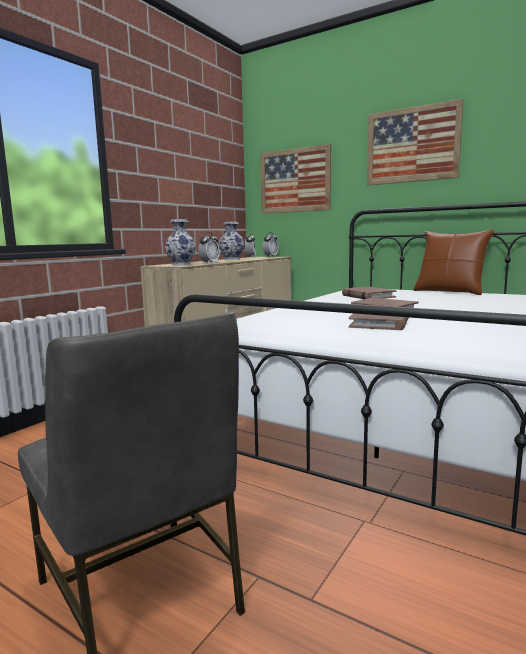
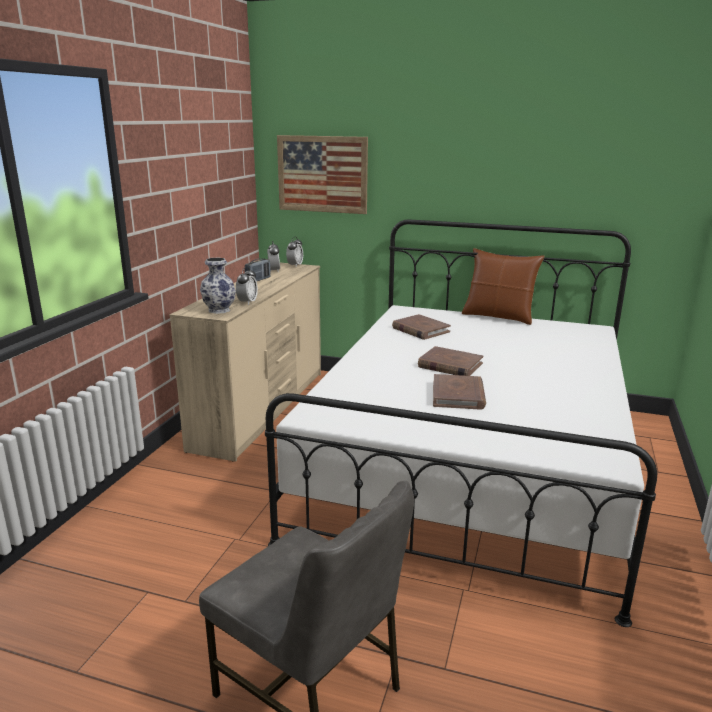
camera: 15 degrees left, 10 degrees up
(232, 259) = (258, 280): vase -> radio
(412, 145) = (462, 152): picture -> none

